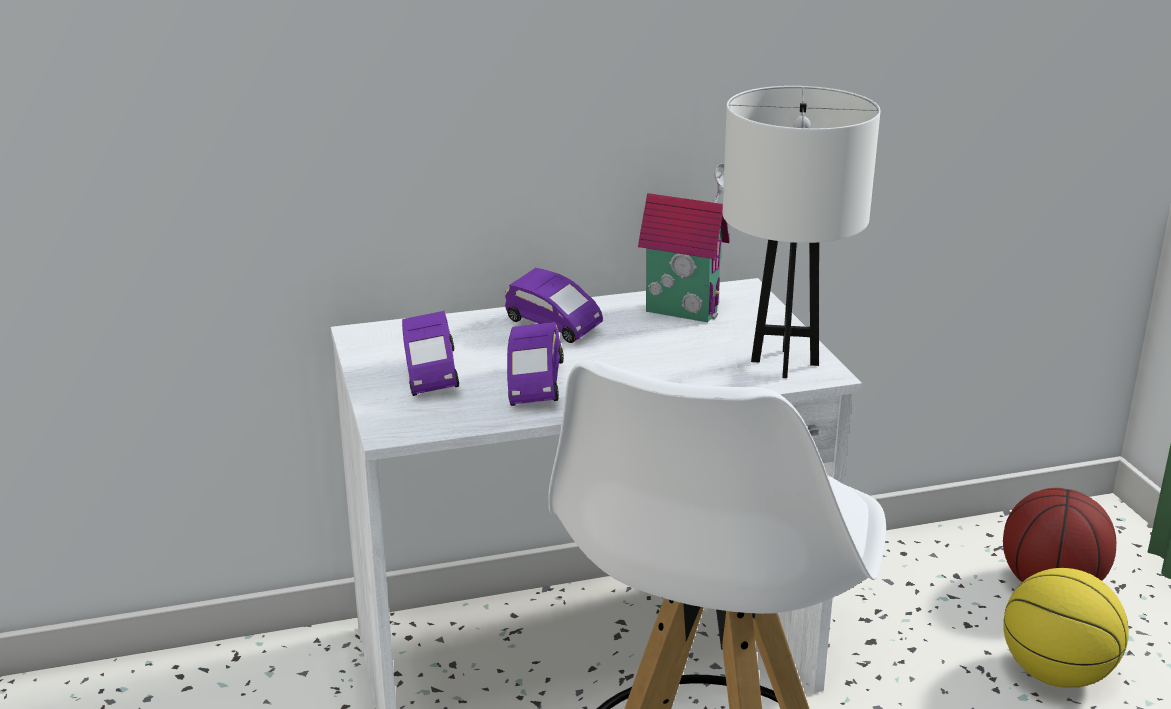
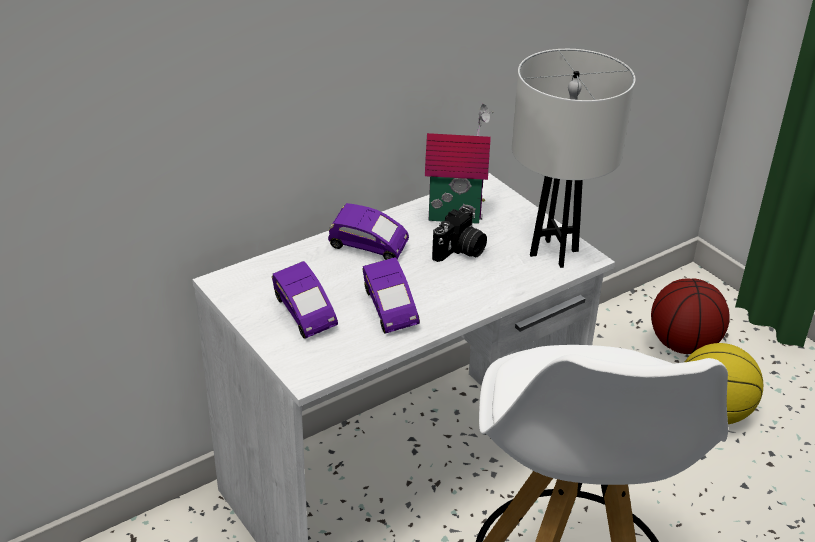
camera: 20 degrees left, 10 degrees up
(664, 344) = (460, 251): none -> camera

